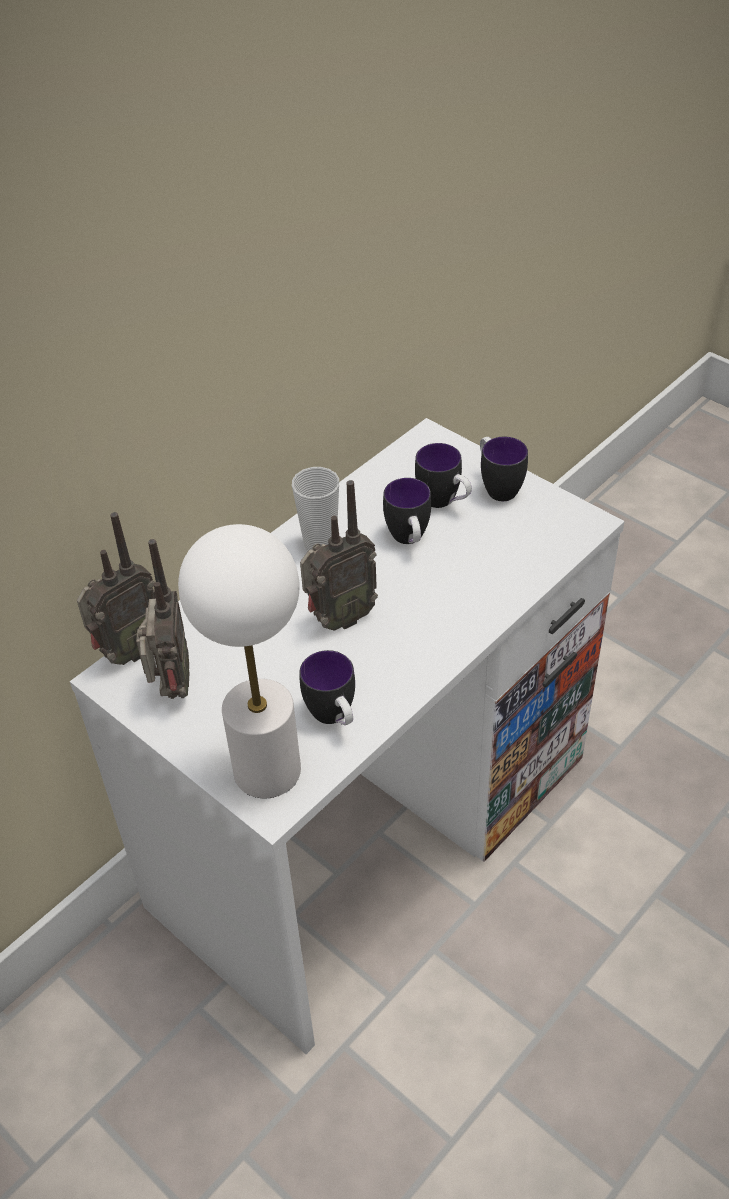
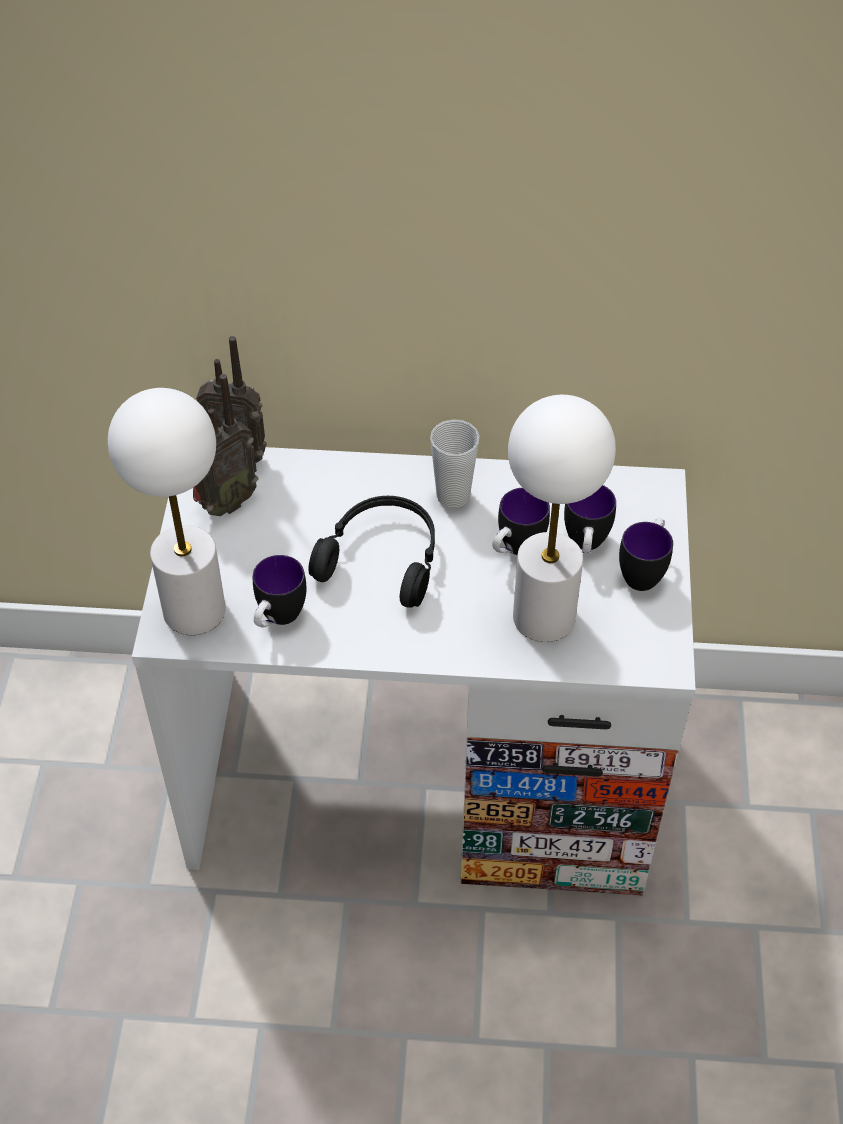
camera: 50 degrees right, 5 degrees up
(339, 619) = (383, 558): radio -> black headphones
(486, 560) = (543, 616): none -> white table lamp

